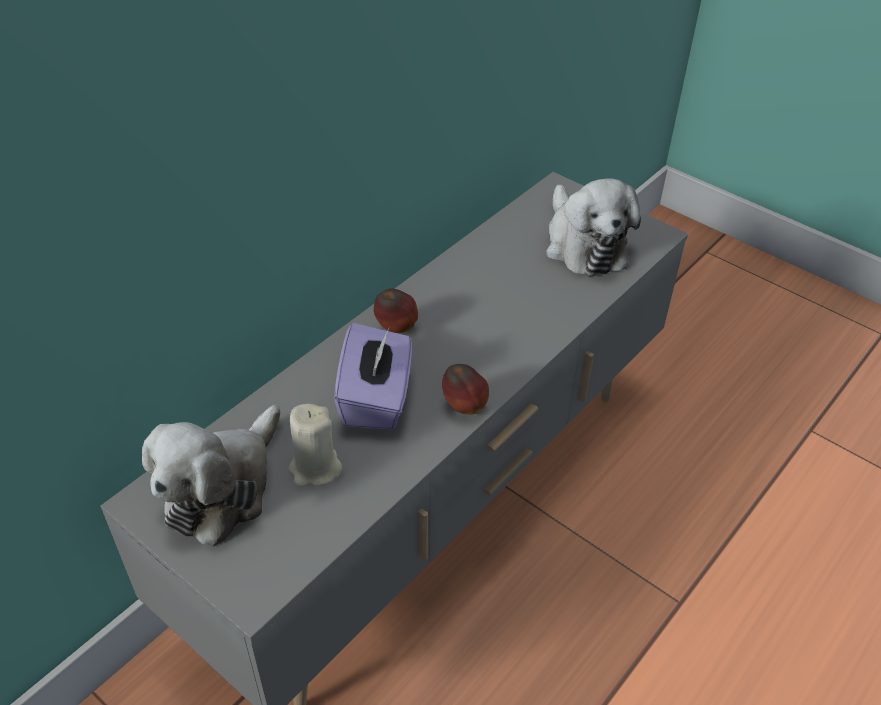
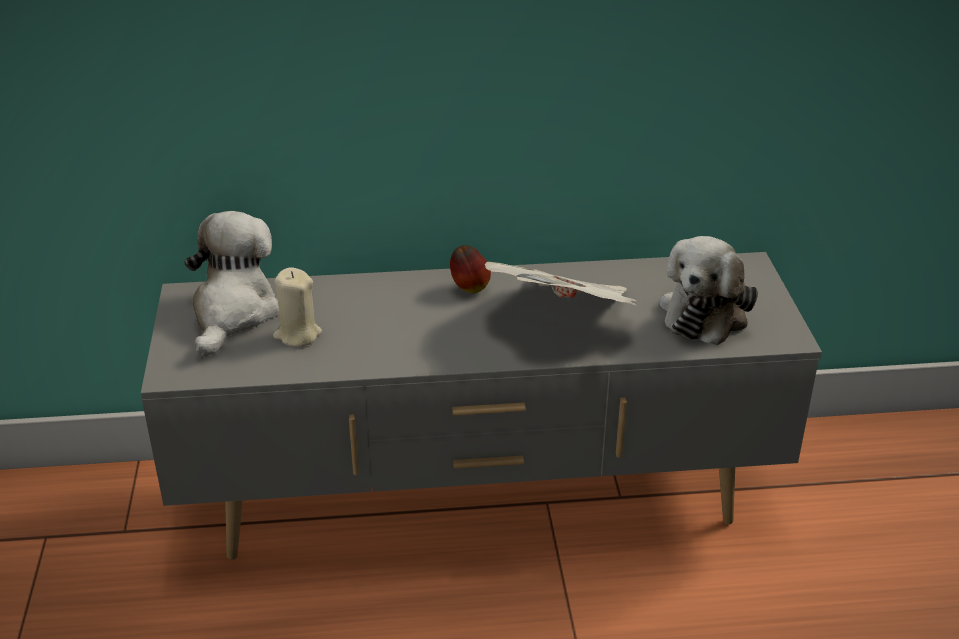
camera: 45 degrees right, 10 degrees down
(222, 488) = (233, 313): plush toy -> plush toy turned 120 degrees clockwise
(376, 399) = (392, 320): purple tissue box -> none
(464, 407) = (442, 358): apple -> none
(502, 309) = (566, 318): none -> newspaper

